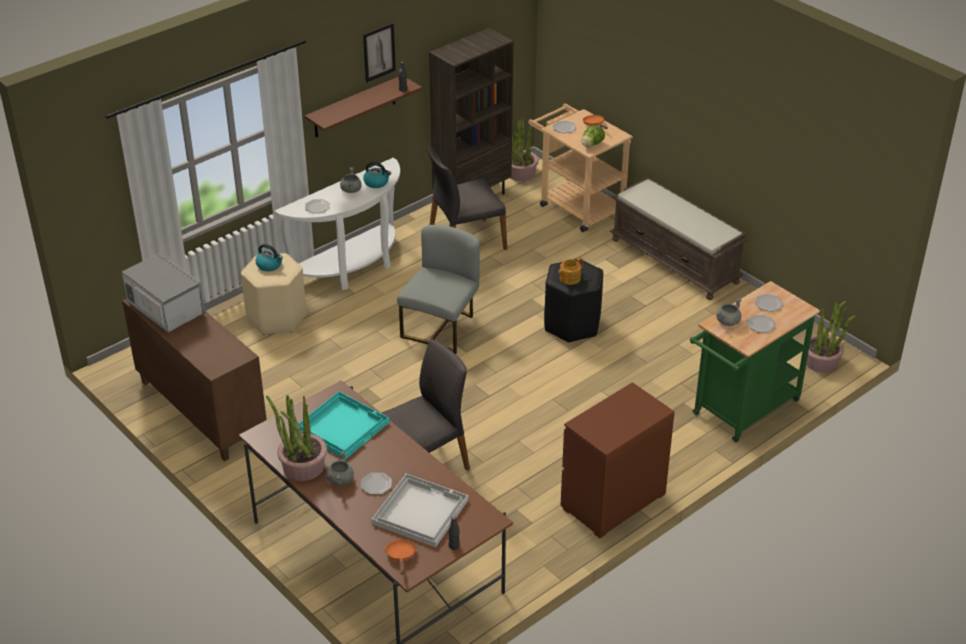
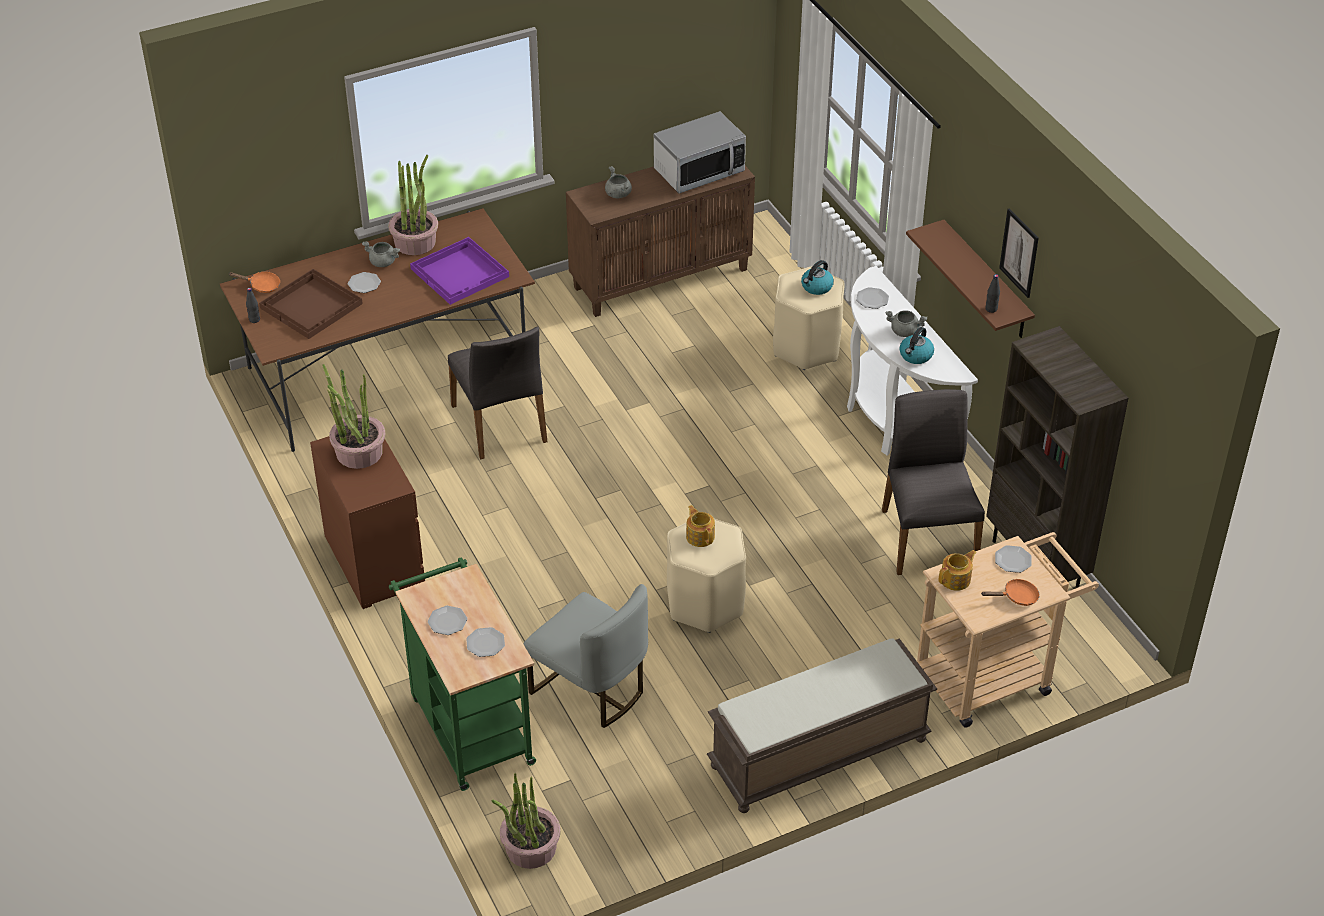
camera: 105 degrees right, 5 degrees up
(342, 426) = (460, 273): turquoise tray -> purple tray
(420, 511) = (312, 306): white tray -> brown tray
(441, 328) = (740, 480): grey chair -> grey chair (590, 689)
(520, 173) = (1097, 631): potted plant -> potted plant (358, 452)
(572, 324) = (705, 603): black stool -> beige stool
(591, 145) = (956, 579): lettuce -> teapot
(727, 322) = (467, 591): grey cooking pot -> grey cooking pot (618, 194)

